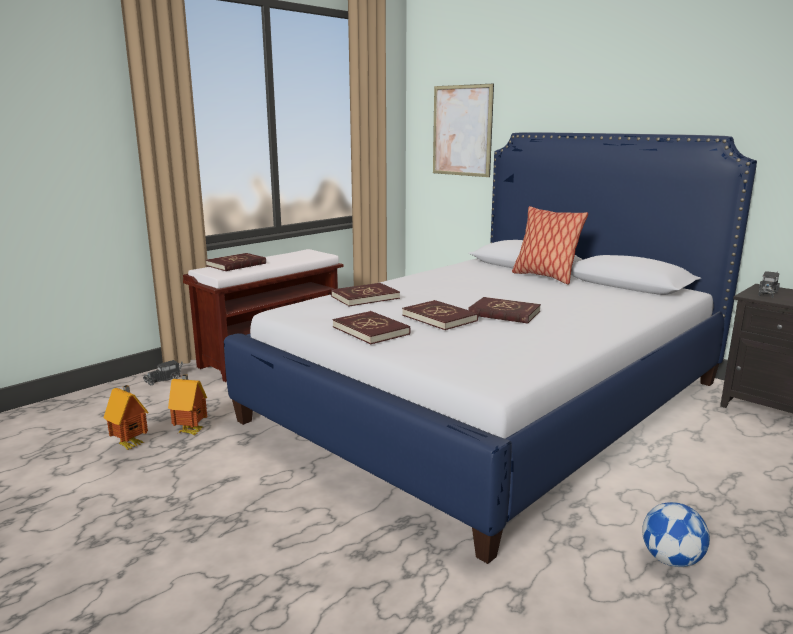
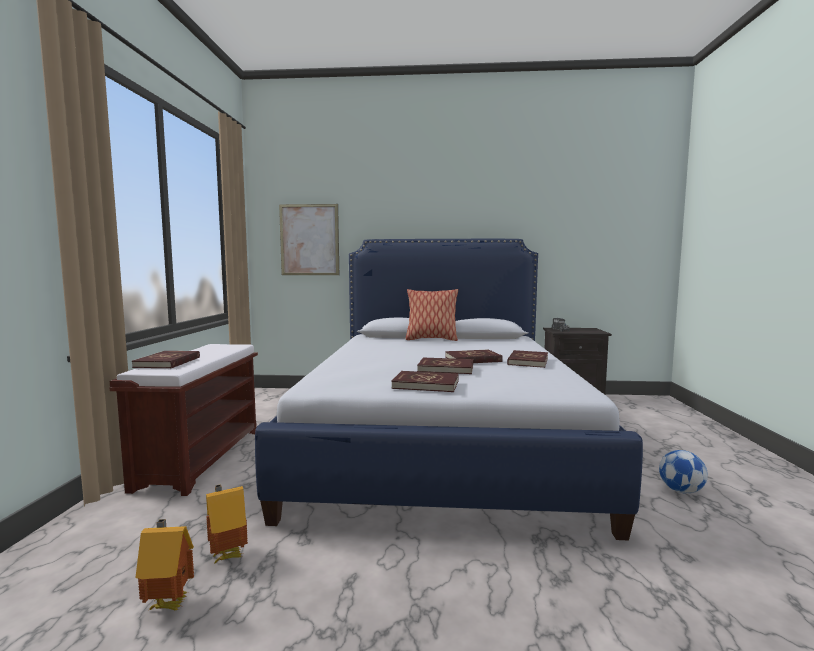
camera: 40 degrees left, 10 degrees down
(164, 379) = (97, 518): toy truck -> none
(365, 297) = (358, 366): red book -> red book (527, 361)

